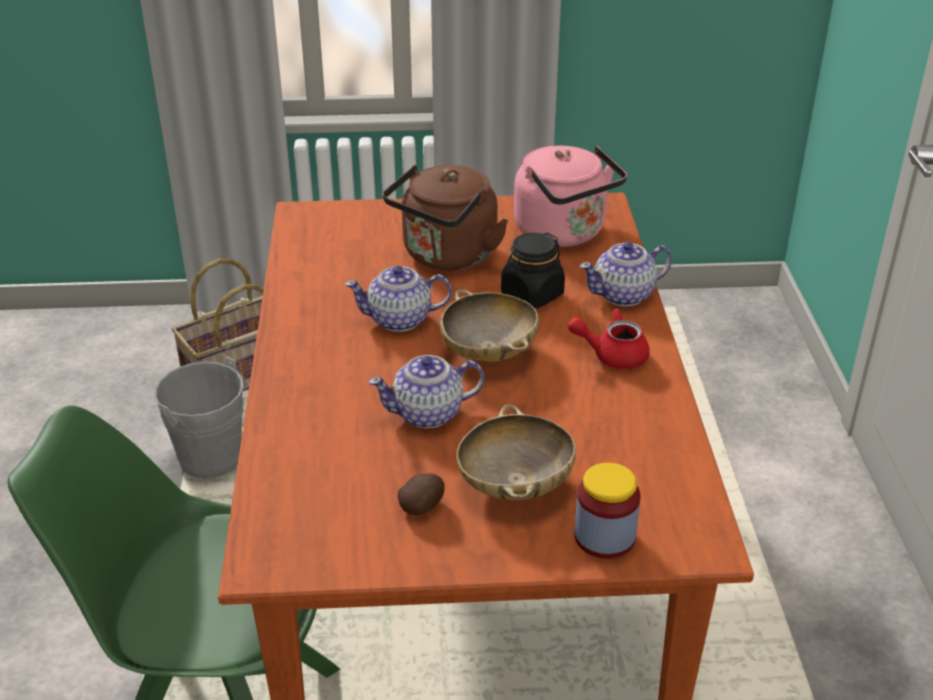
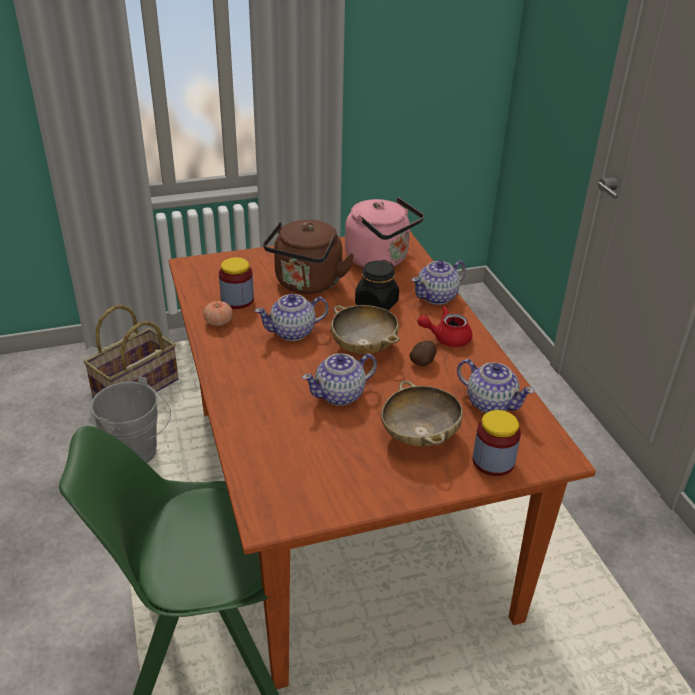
camera: 15 degrees left, 0 degrees up
(307, 293) = (218, 322): none -> tomato
(343, 267) = (237, 300): none -> jar
(422, 506) = (363, 460): potato -> potato (423, 362)
(636, 454) = (490, 403): none -> teapot

